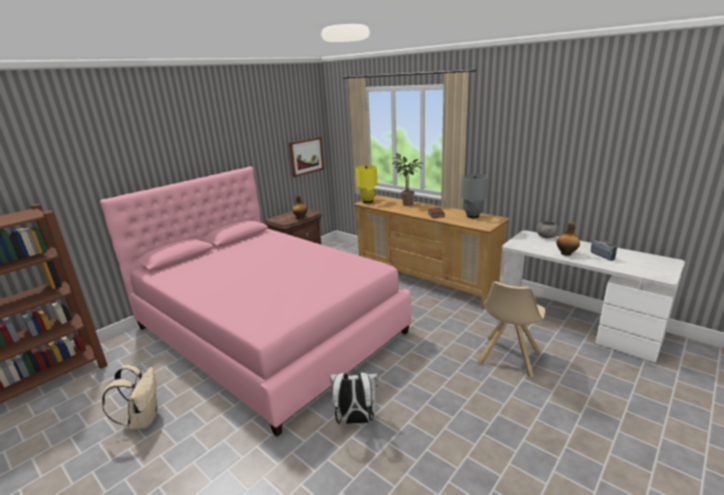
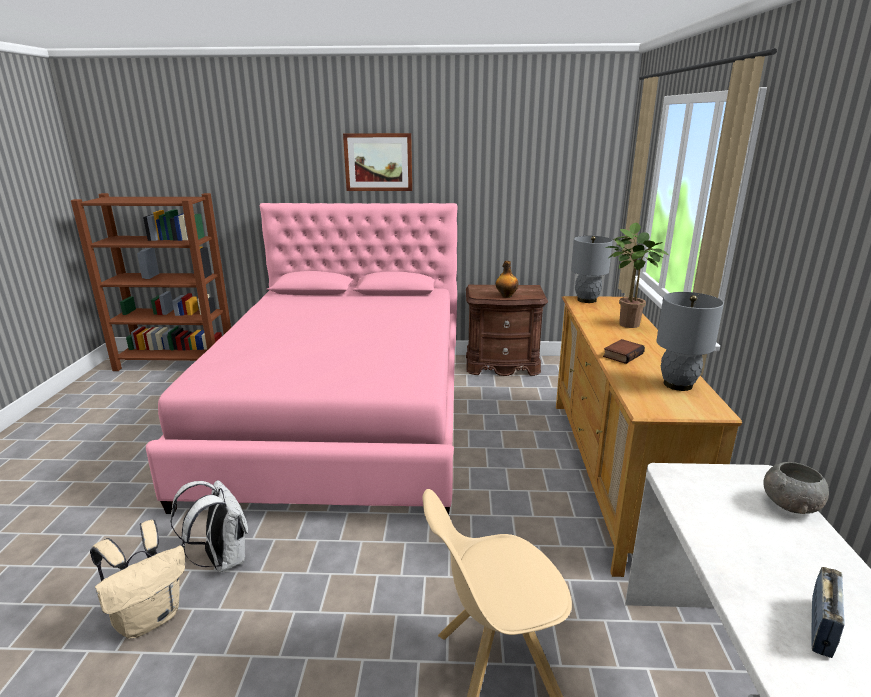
camera: 50 degrees right, 0 degrees up
(143, 420) = (155, 427): beige backpack -> beige backpack (150, 617)
(306, 156) = (568, 208): picture -> picture (378, 162)
(368, 201) = (586, 300): yellow table lamp -> grey table lamp
(566, 254) = (738, 559): bottle -> none

